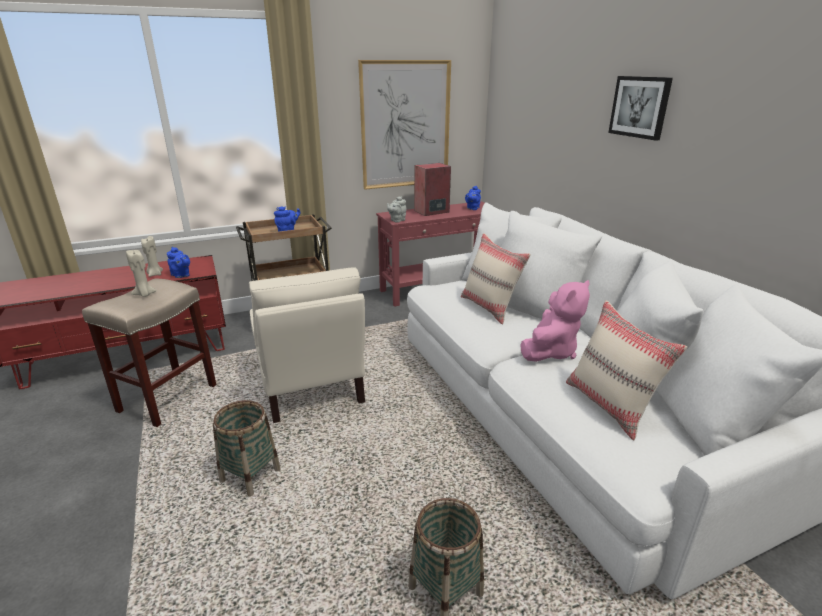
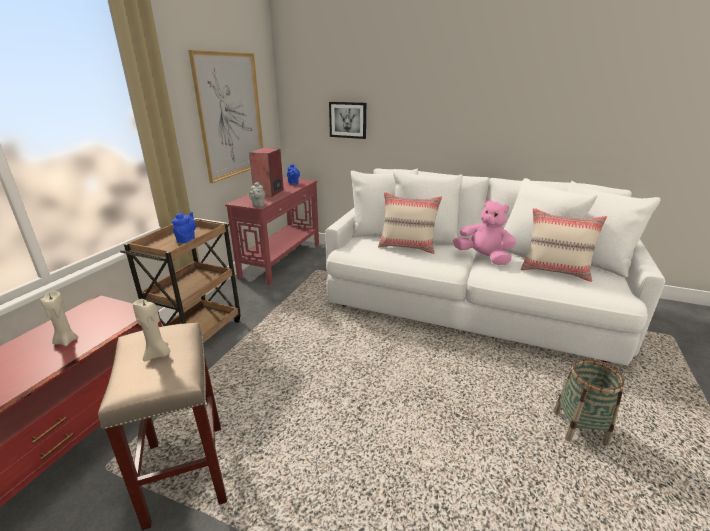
camera: 45 degrees left, 0 degrees up
(181, 275) = (109, 327): blue teapot -> none
(250, 475) = (380, 465): basket -> none
(310, 386) = (307, 374): beige armchair -> none
(550, 351) = (483, 258): pink plush toy -> pink plush toy turned 45 degrees counterclockwise
(640, 107) = (448, 85): picture -> picture (348, 120)

